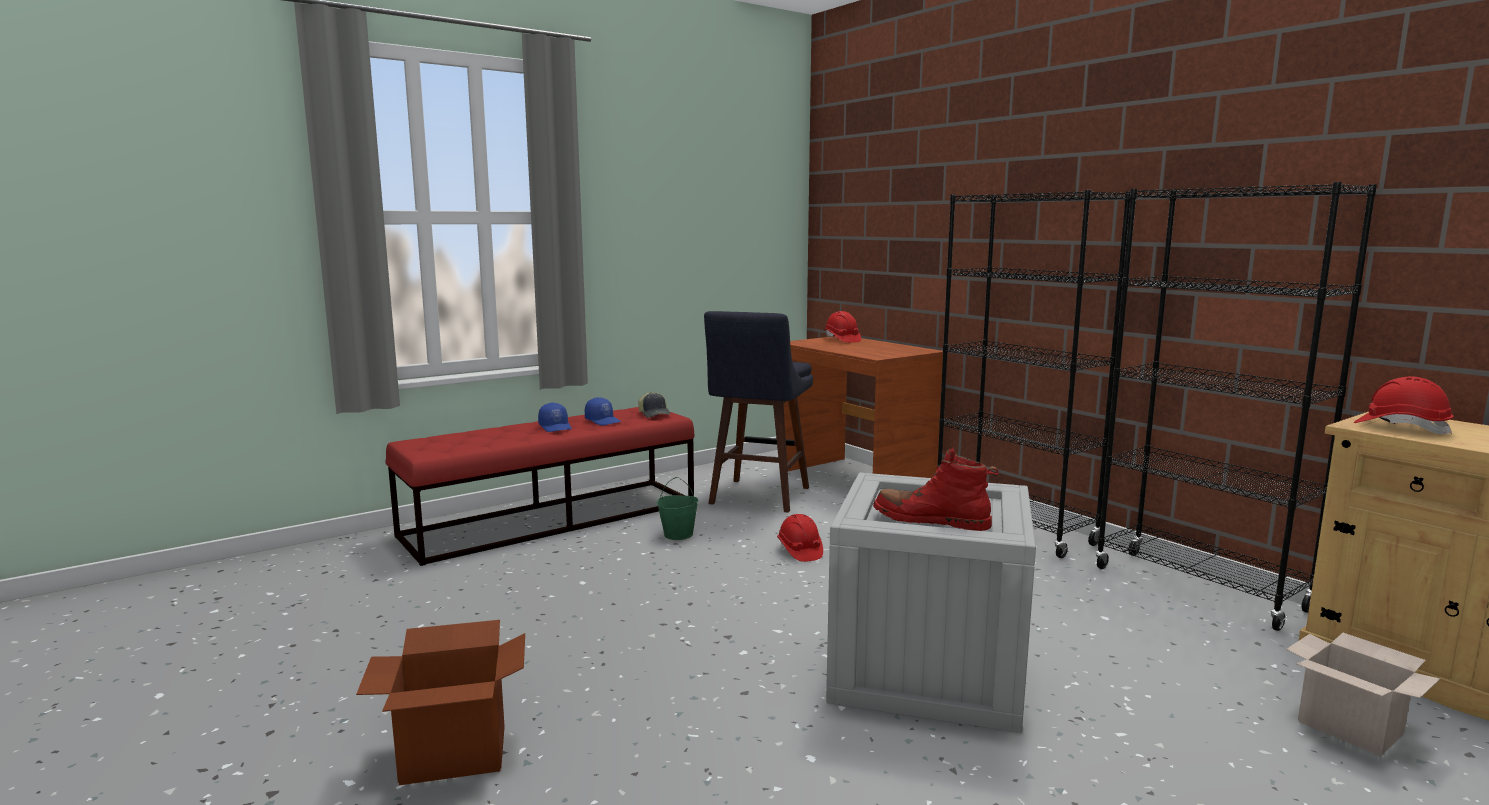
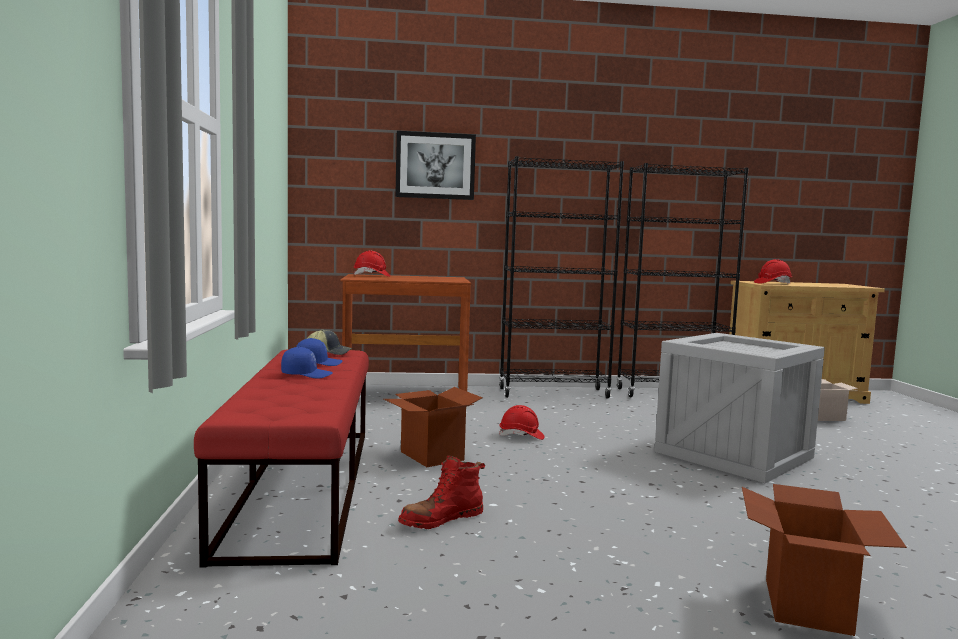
camera: 60 degrees left, 5 degrees down
(678, 535) = (431, 456): green bucket -> cardboard box
(757, 497) = (389, 420): blue stool -> none
(925, 207) = (435, 166): none -> picture
(931, 521) = (759, 351): red boot -> red boot (441, 520)

